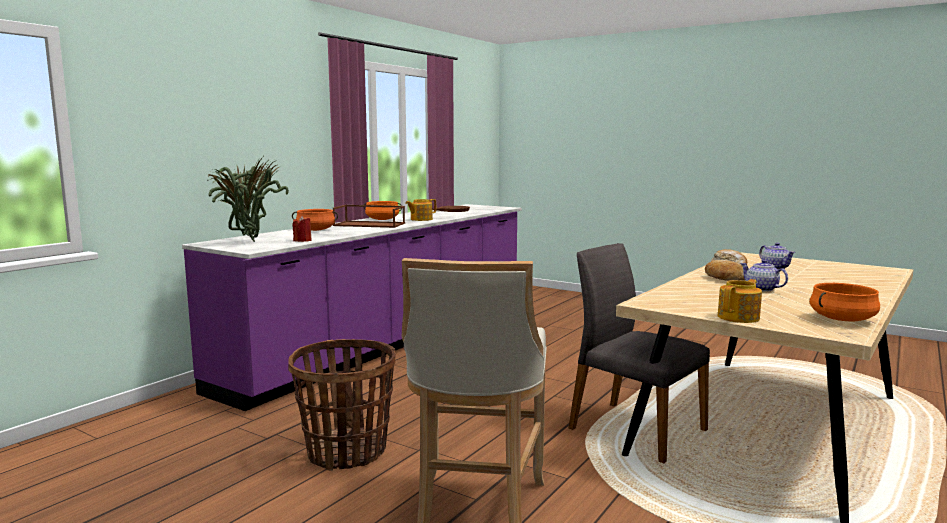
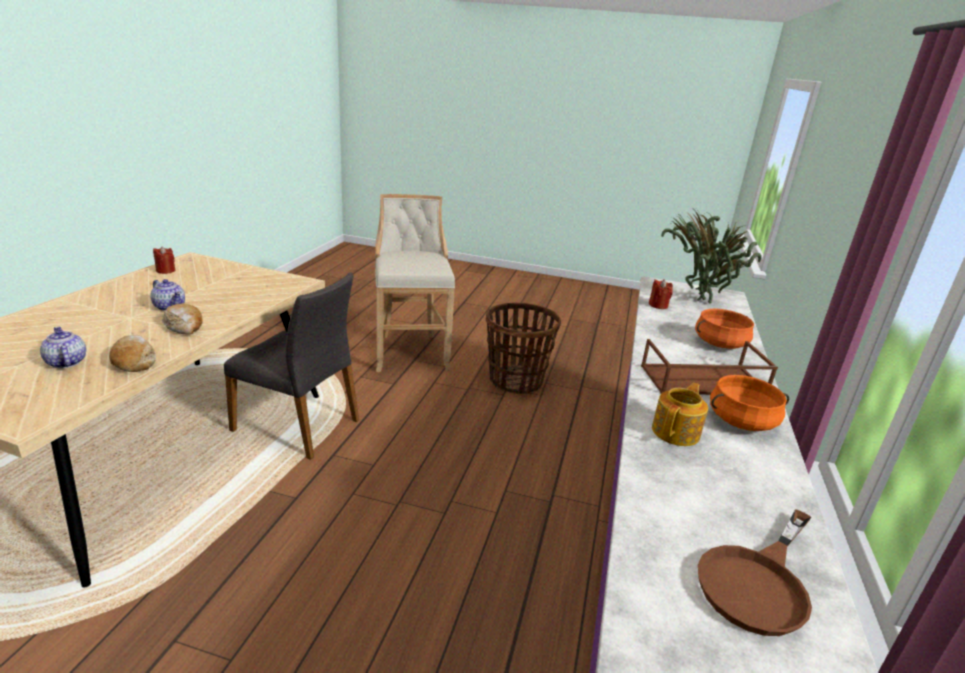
camera: 160 degrees right, 15 degrees up
(739, 317) = (241, 270): teapot -> none
(842, 319) = (165, 270): orange cooking pot -> red candle

